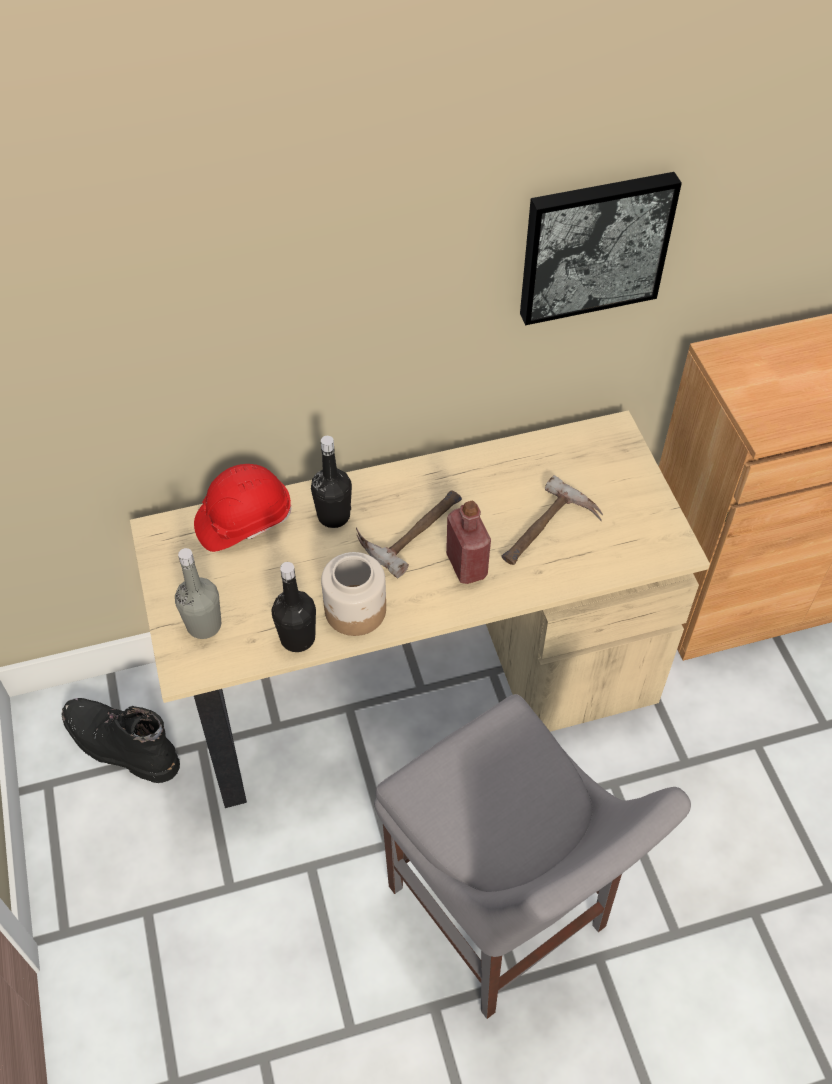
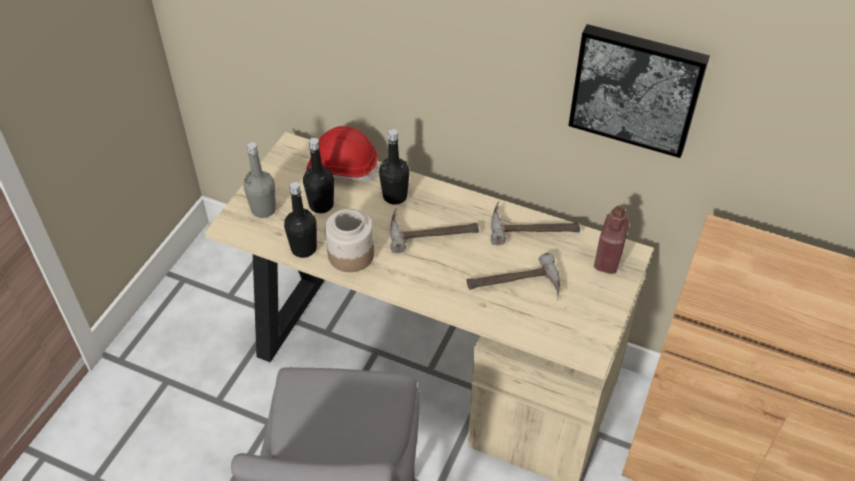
camera: 40 degrees right, 5 degrees down
(119, 744) = (236, 284): black boot -> none
(264, 577) = (321, 205): none -> black bottle
(466, 565) = (442, 272): red bottle -> red bottle (607, 260)
(502, 458) = (533, 225): none -> hammer

